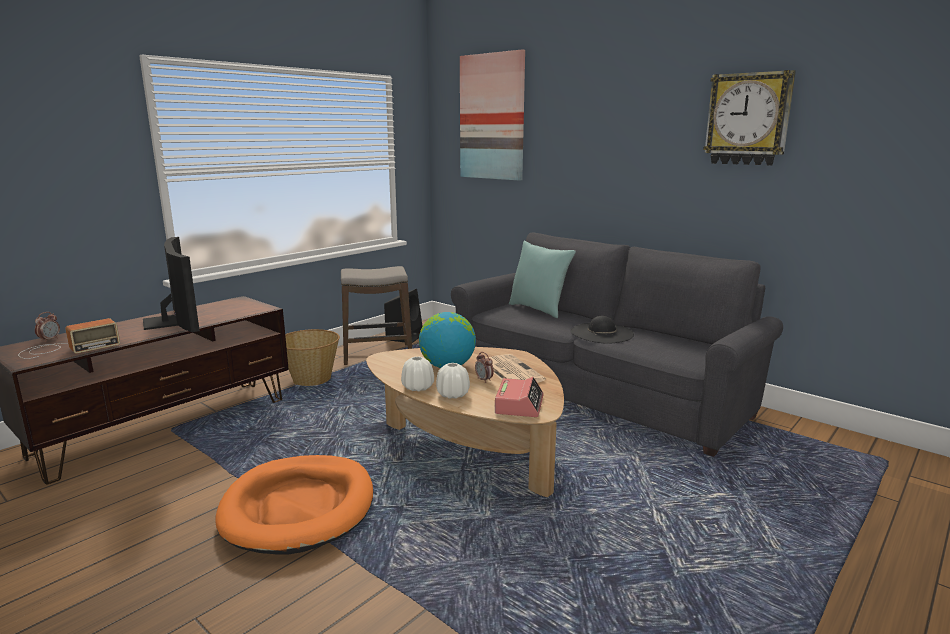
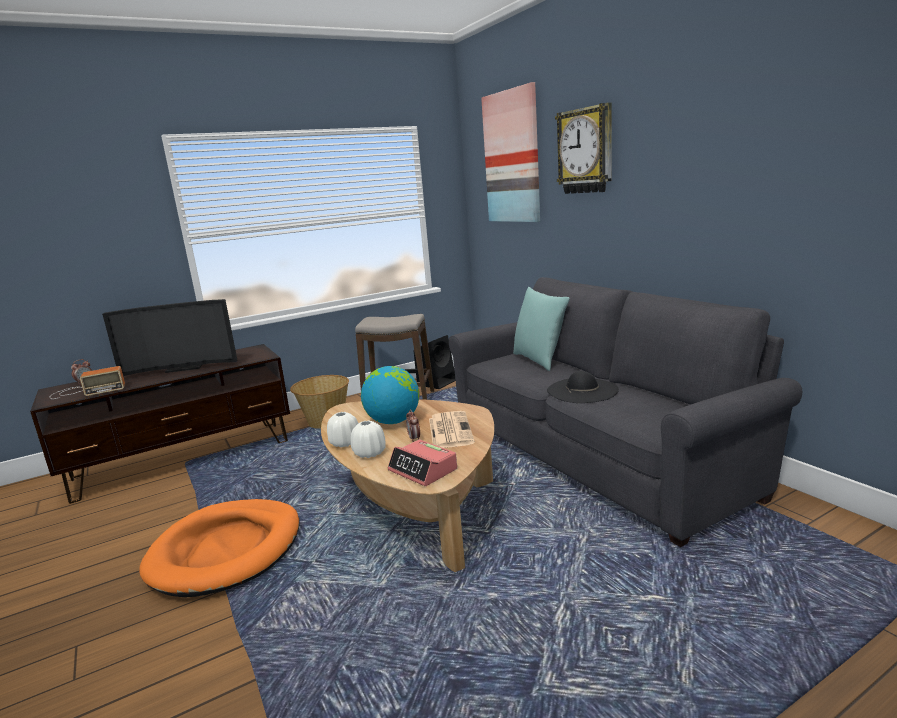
camera: 20 degrees right, 0 degrees up
(172, 321) = (184, 368): television -> television turned 90 degrees clockwise
(519, 405) = (423, 470): alarm clock -> alarm clock turned 105 degrees clockwise
(748, 119) = (757, 132): wall clock -> wall clock (586, 151)

